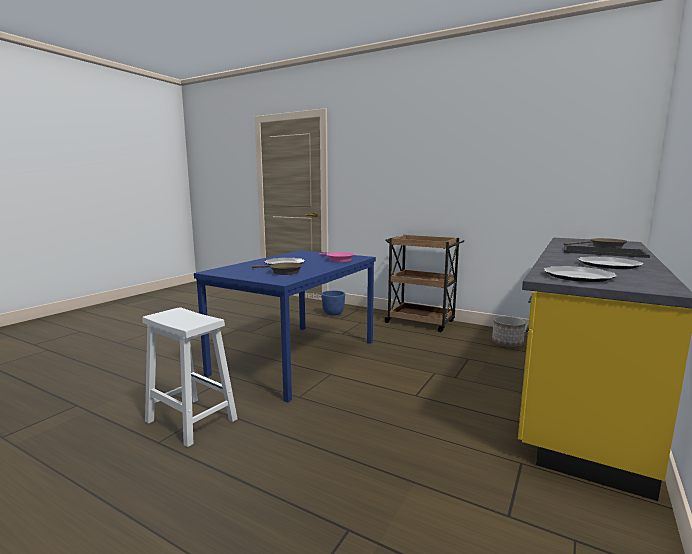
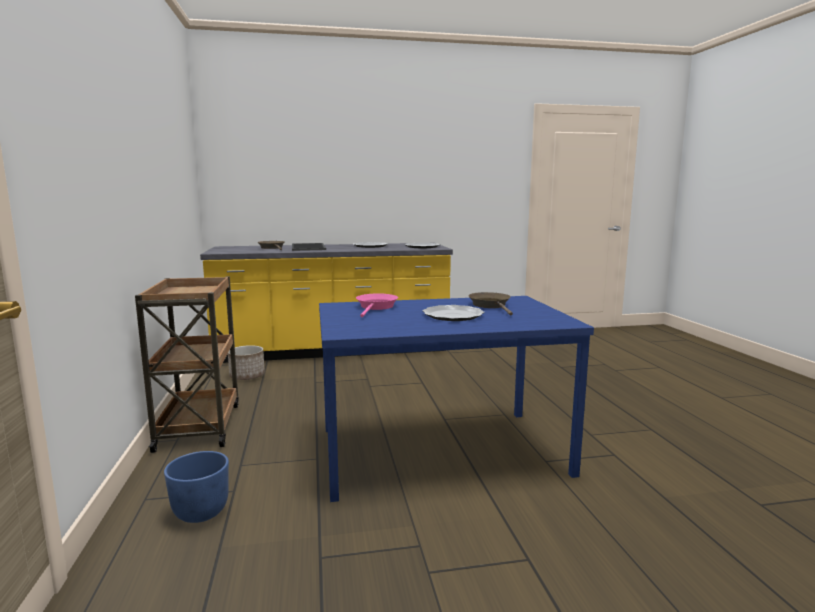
camera: 130 degrees left, 0 degrees up
(190, 420) = (618, 434): white stool -> none

